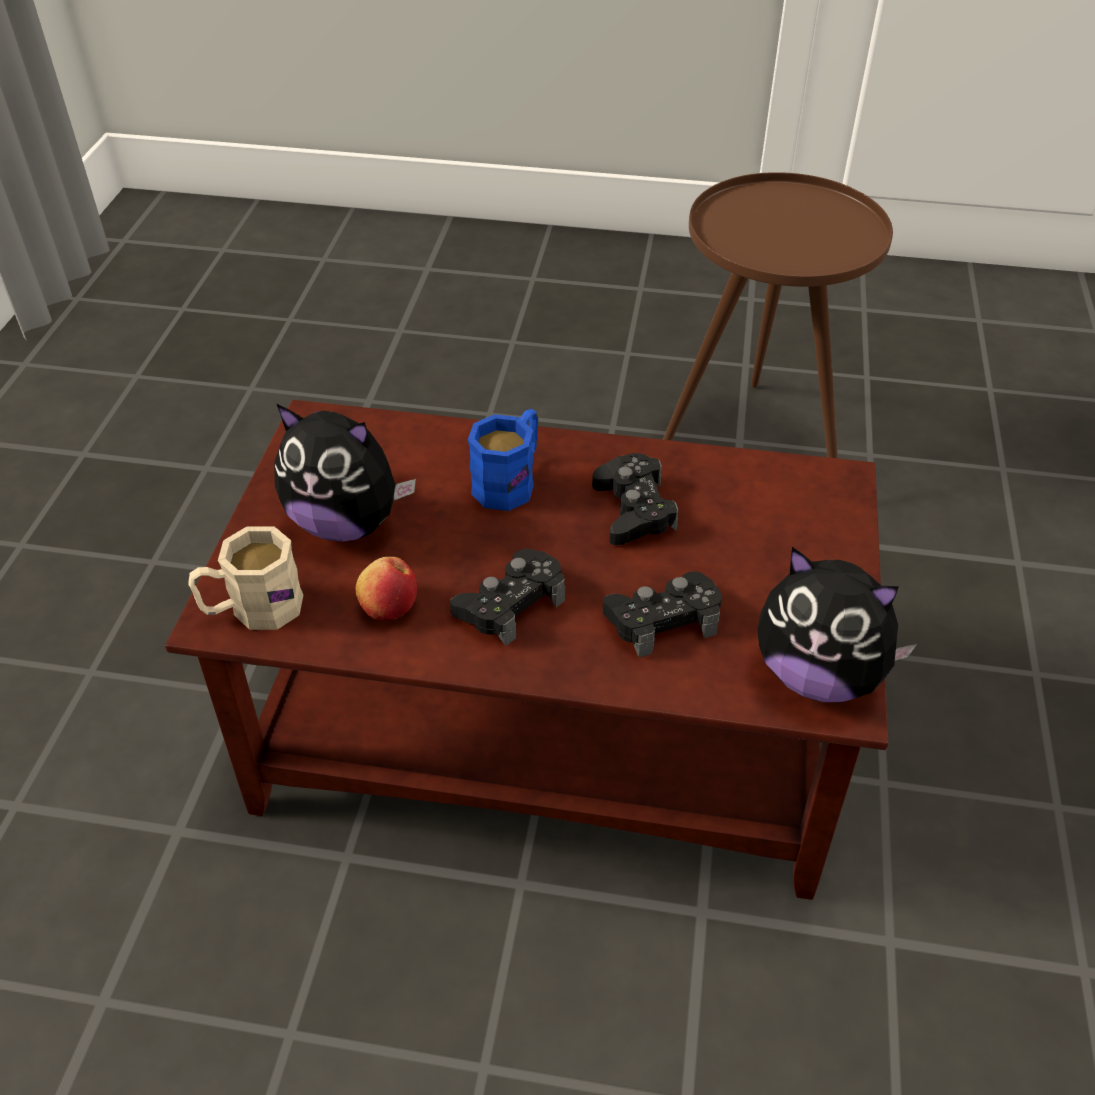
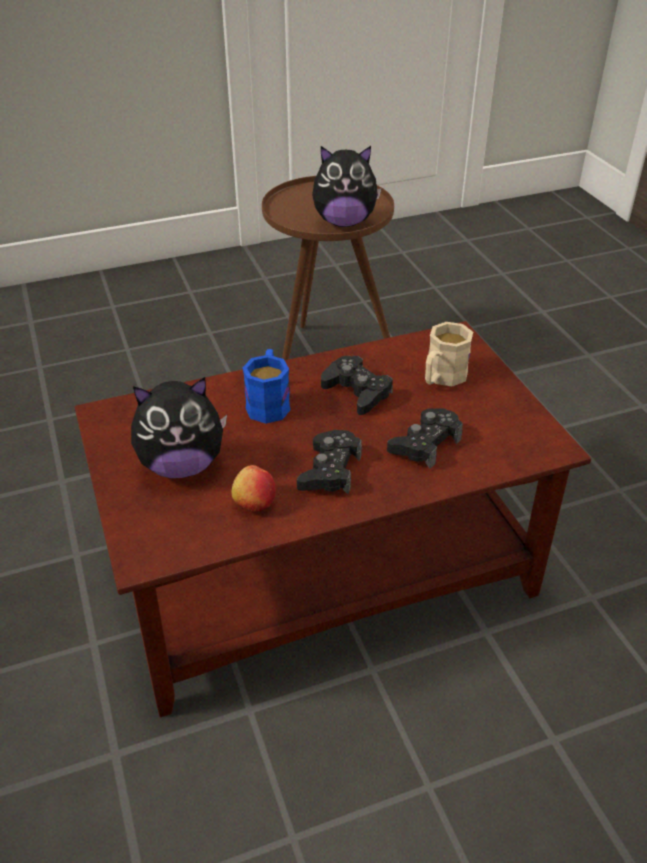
camera: 30 degrees left, 5 degrees down
(253, 609) = (163, 541): beige mug -> beige mug (441, 378)
(818, 674) = (530, 438): plush toy -> plush toy (344, 222)

